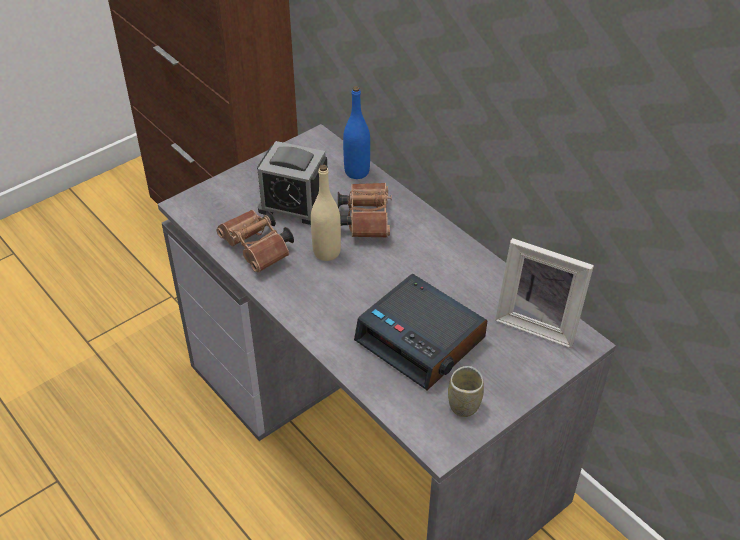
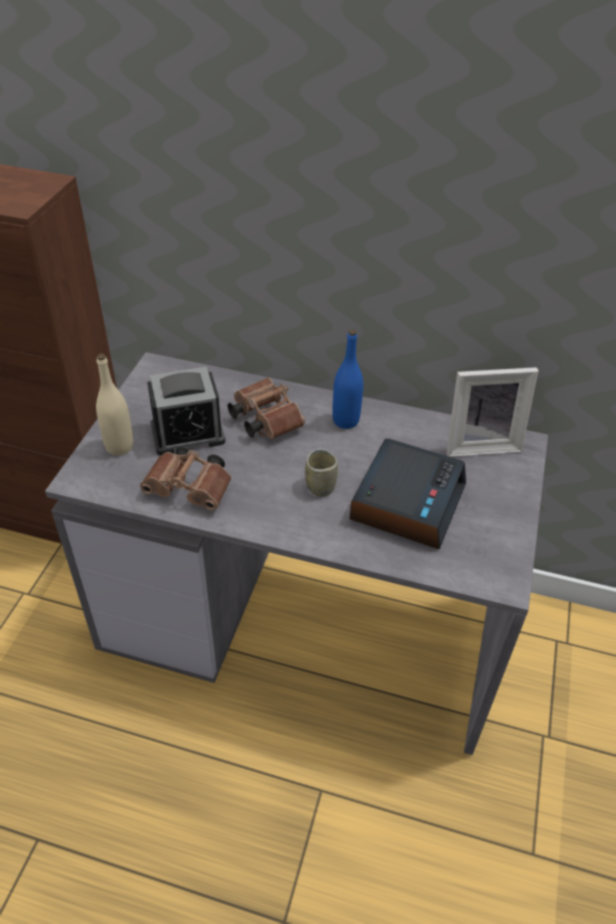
camera: 35 degrees left, 0 degrees up
(327, 252) = (257, 463): beige bottle -> beige bottle (119, 446)
(357, 172) = (218, 381): blue bottle -> blue bottle (345, 420)
(422, 340) = (407, 501): alarm clock -> alarm clock turned 75 degrees counterclockwise
(464, 405) = (489, 538): cup -> cup (320, 486)

